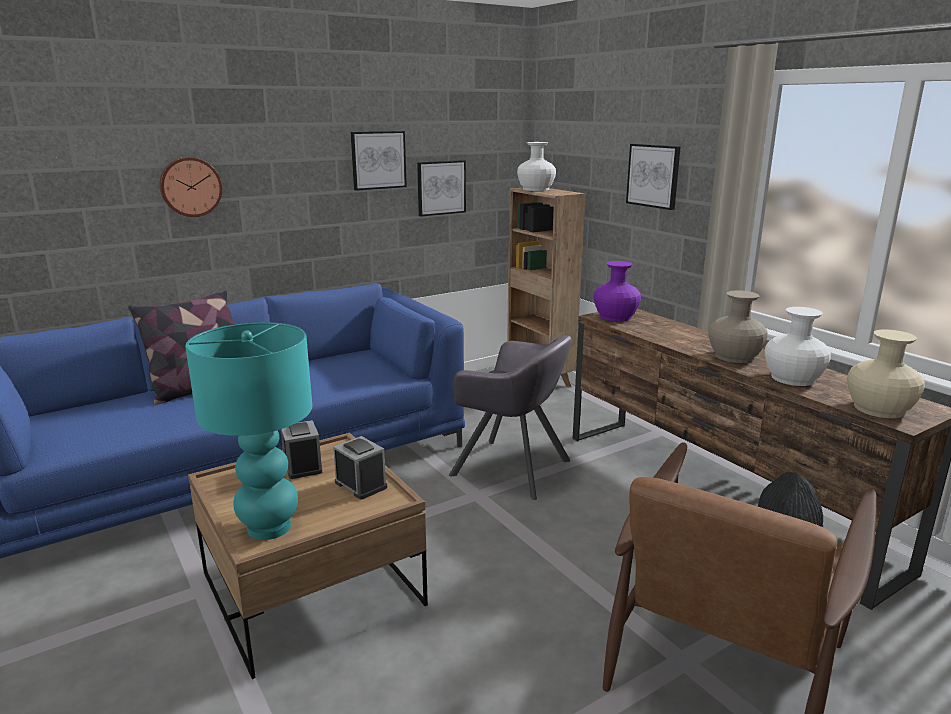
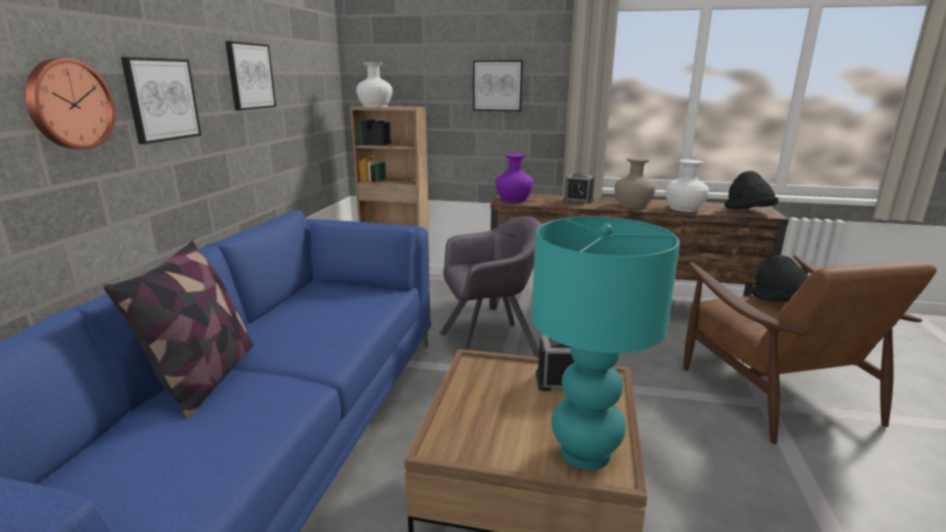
camera: 45 degrees left, 0 degrees up
(302, 466) = (483, 392): alarm clock -> alarm clock (578, 200)
(441, 187) = (295, 108): picture -> picture (161, 99)
(879, 408) = (748, 212): beige vase -> black hat

